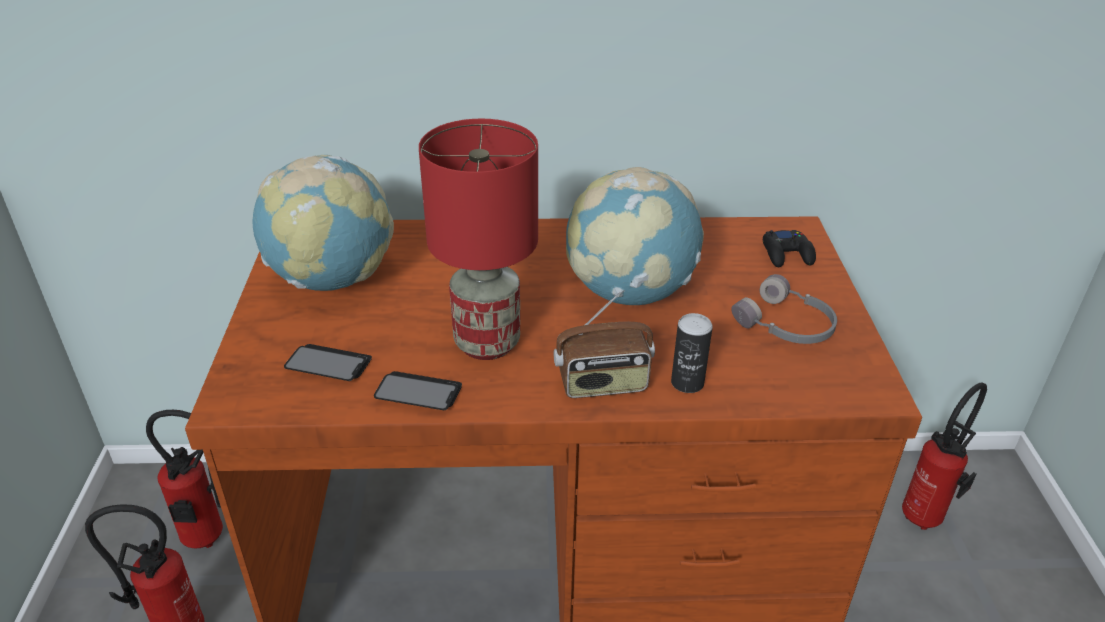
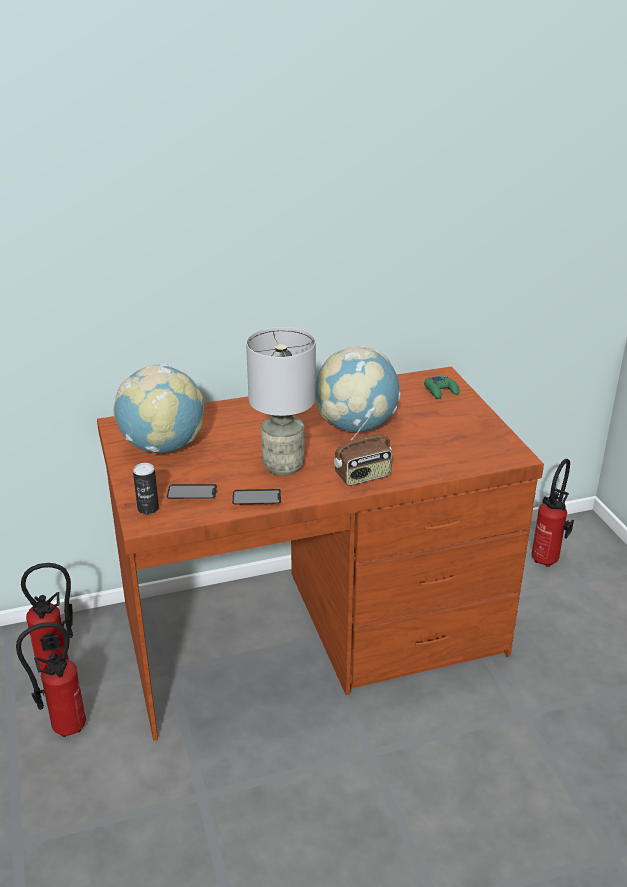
camera: 15 degrees left, 5 degrees down
(488, 344) = (284, 467): red table lamp -> grey table lamp
(687, 382) = (410, 468): can -> can (148, 508)
(785, 326) = (454, 430): grey headphones -> none
(787, 254) = (441, 391): black game controller -> green game controller

